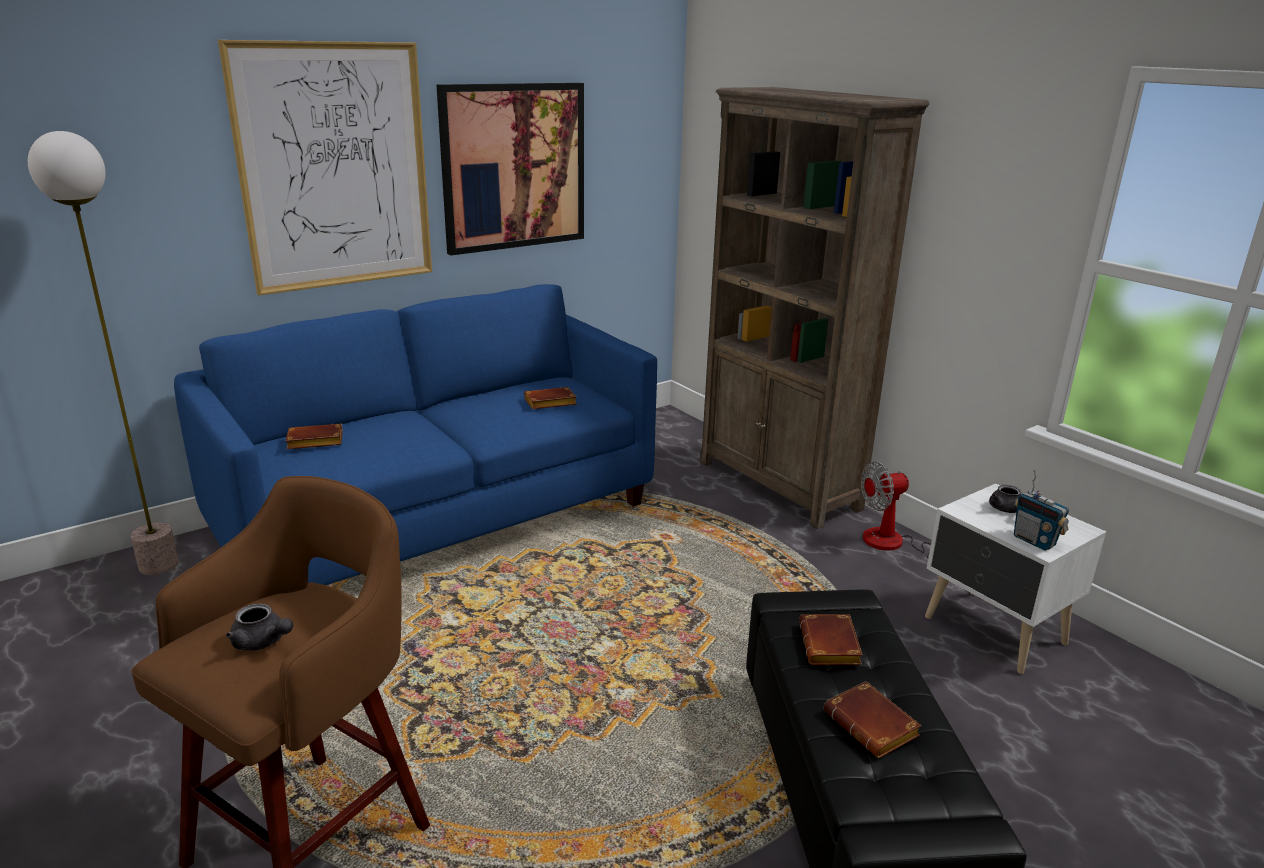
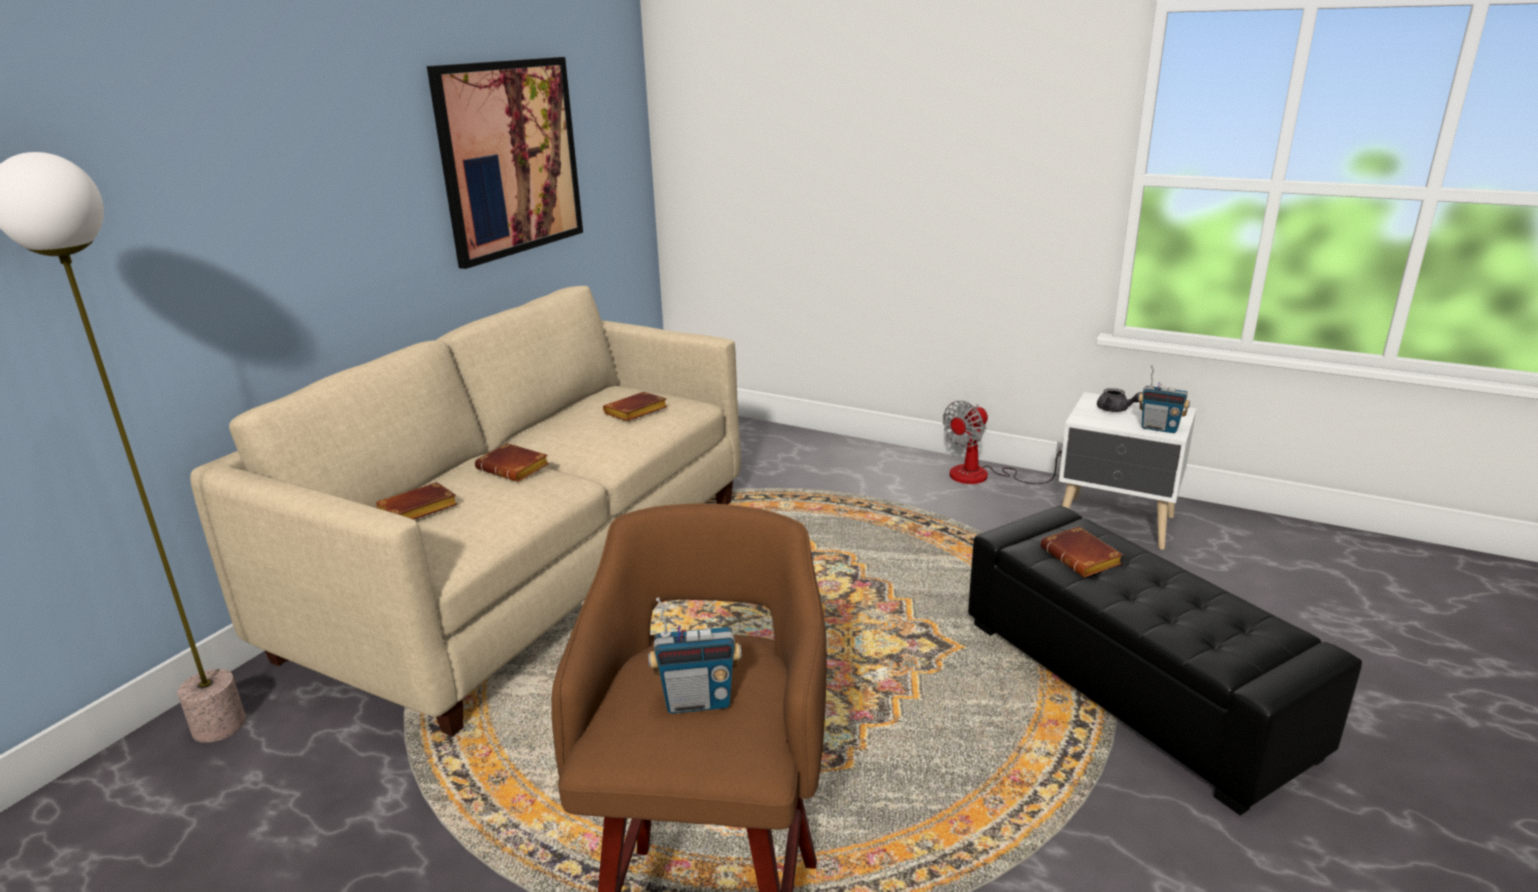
camera: 25 degrees left, 0 degrees up
(262, 642) = (698, 701): grey teapot -> radio
(335, 167) = (334, 176): picture -> none
(439, 517) = (531, 572): blue sofa -> beige sofa
(778, 485) = (840, 452): brown bookcase -> none
(873, 726) = (1178, 608): brown book -> brown book (515, 468)

